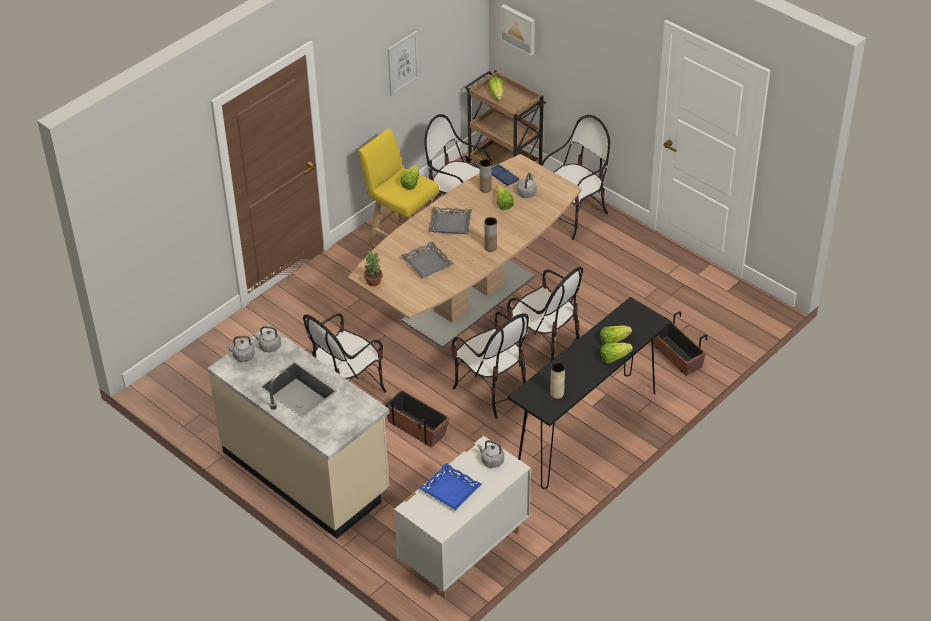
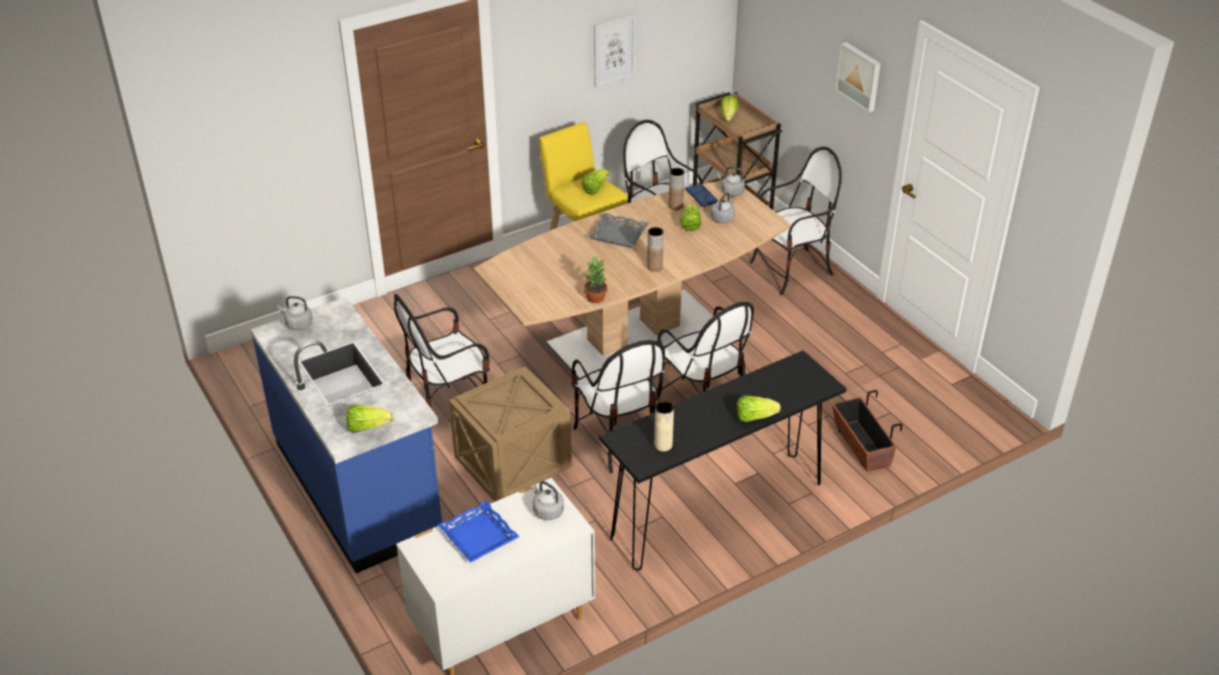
camera: 15 degrees right, 5 degrees down
(268, 346) = (333, 319): grey kettle -> grey kettle (731, 192)
(307, 472) = (359, 487): beige counter -> blue counter
(373, 281) = (500, 278): potted plant -> potted plant (596, 298)
(417, 428) = (511, 464): planter -> crate
(427, 263) = (571, 270): grey tray -> none
(519, 28) = (764, 39): picture -> picture (860, 76)
(613, 340) = (762, 397): lettuce -> lettuce (367, 426)

